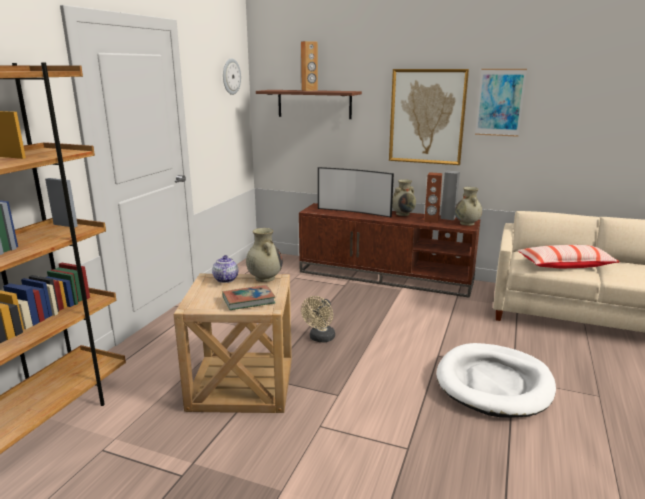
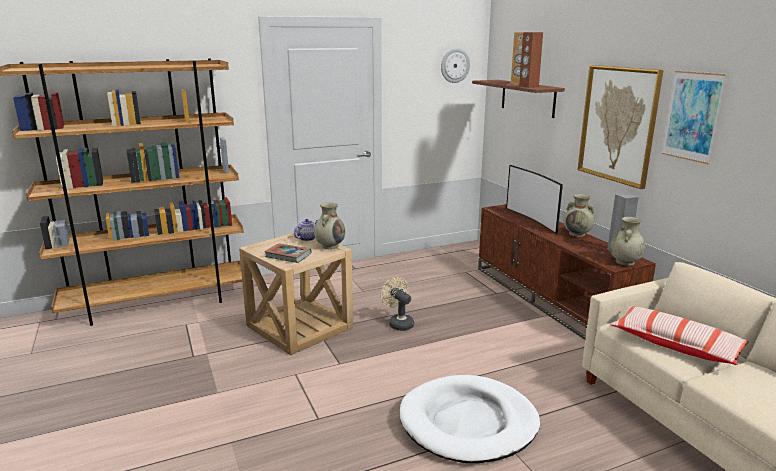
camera: 45 degrees right, 0 degrees up
(320, 339) = (398, 323): beige fan -> beige fan turned 75 degrees clockwise
(431, 220) = (591, 248): brown speaker -> brown speaker (528, 86)

